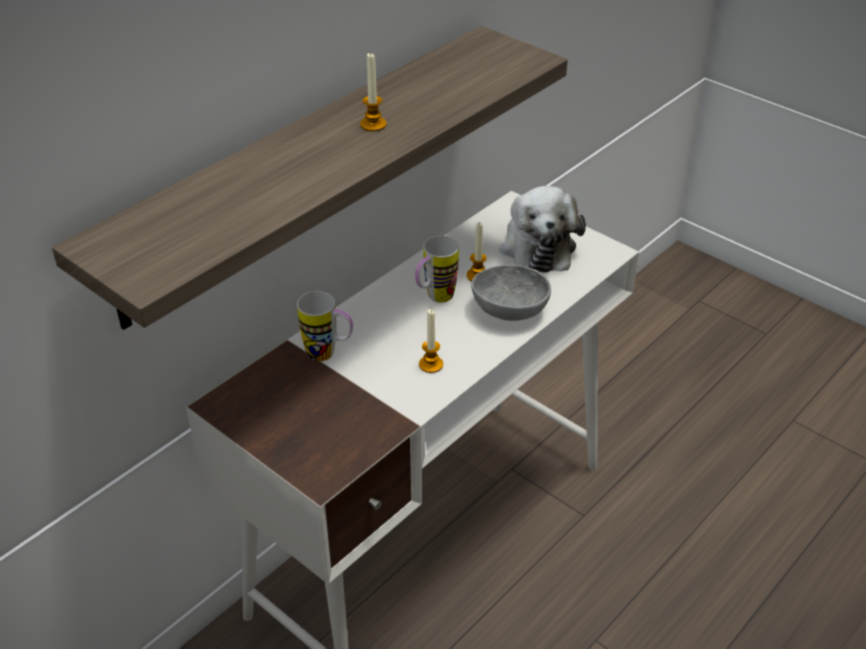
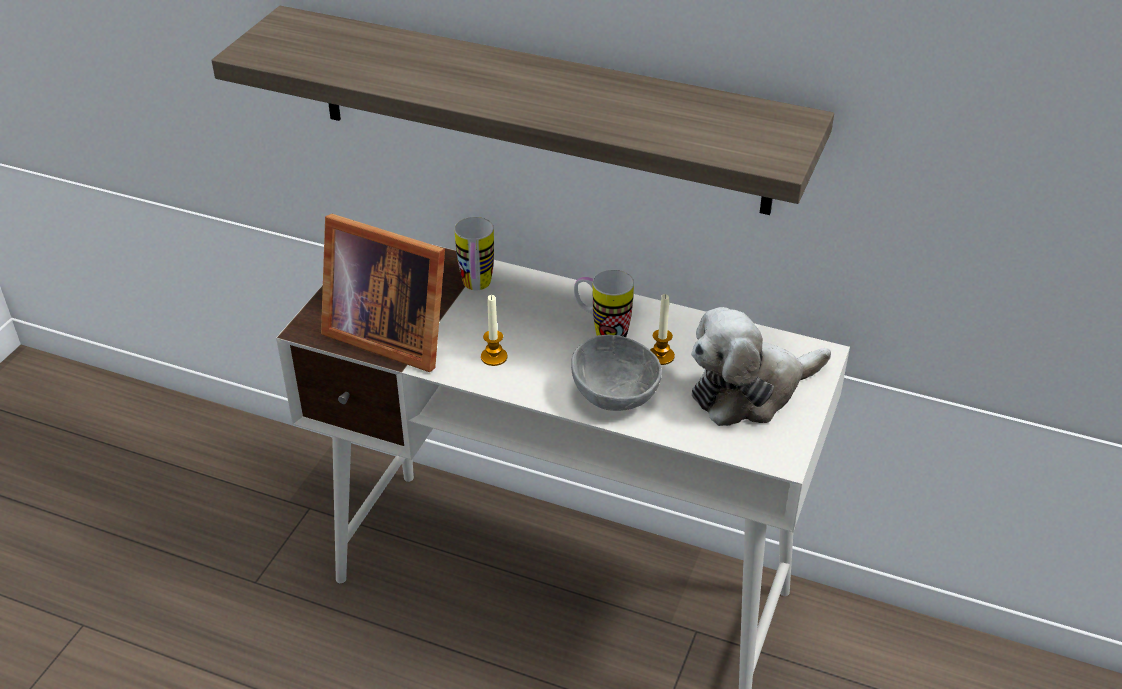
camera: 70 degrees right, 0 degrees up
(362, 425) = (387, 334): none -> picture frame
(373, 124) = (554, 93): candle -> none

